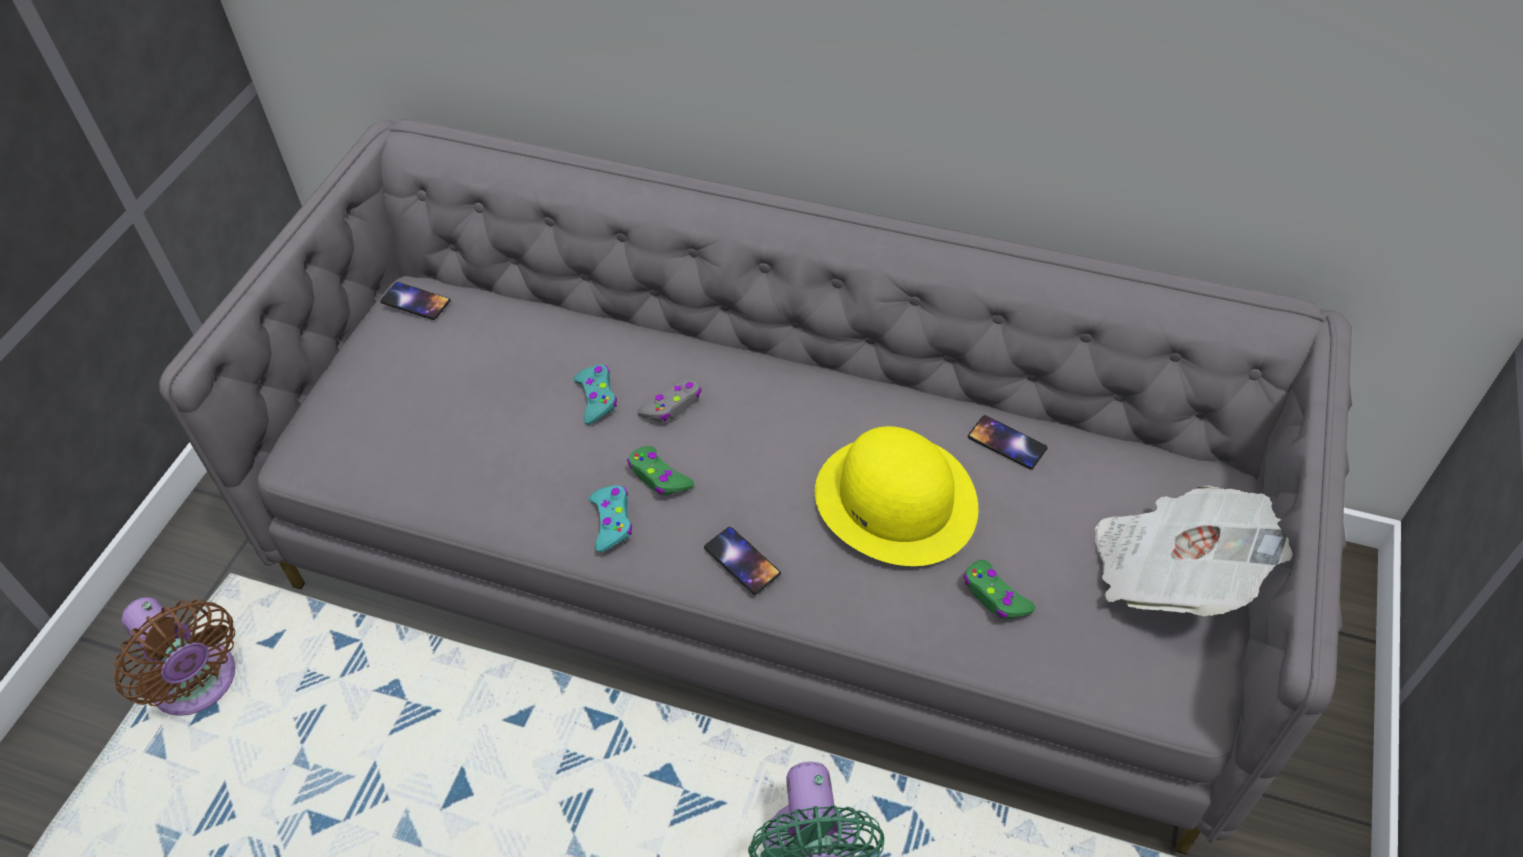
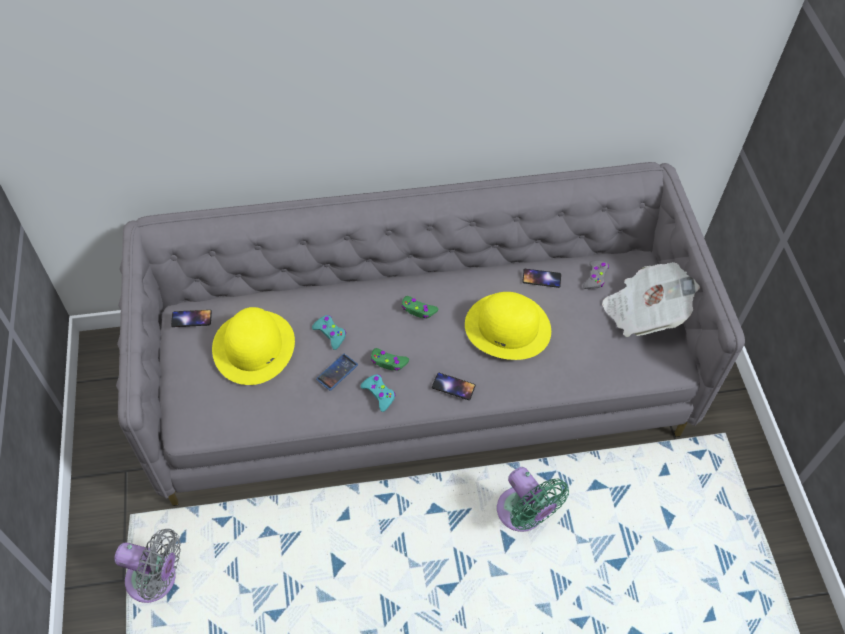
camera: 30 degrees left, 5 degrees up
(199, 685) = (156, 580): brown fan -> grey fan
(471, 374) = (254, 347): none -> yellow hat
(568, 460) = (337, 372): none -> phone
(672, 405) = (372, 322): grey game controller -> grey game controller (595, 277)
(995, 596) = (576, 355): green game controller -> green game controller (418, 310)

